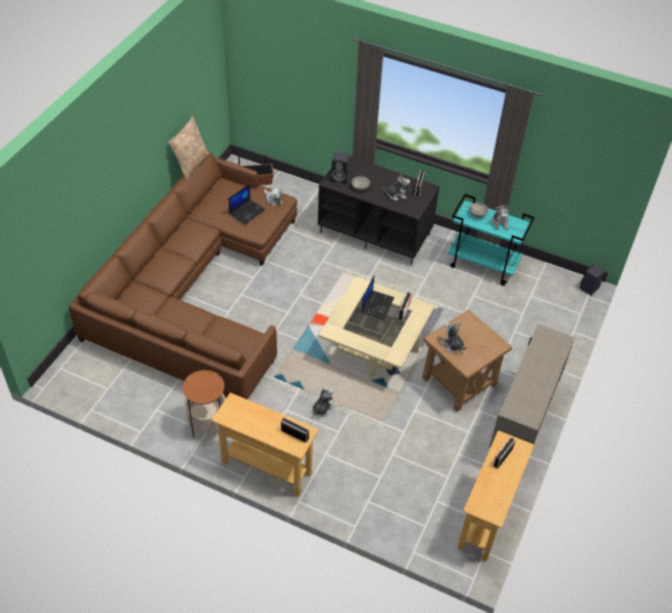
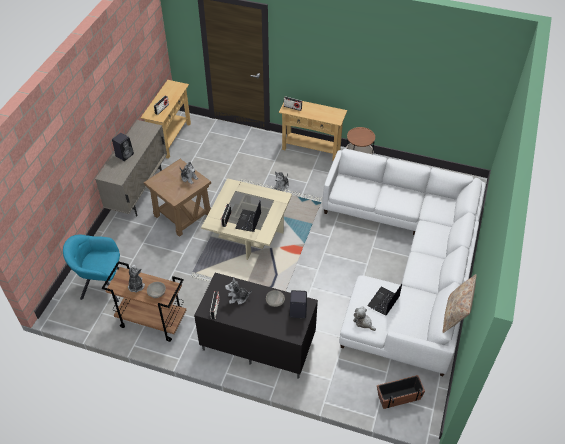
camera: 175 degrees right, 0 degrees up
(195, 289) = (407, 263): brown sofa -> white sofa
(483, 265) = (151, 321): turquoise cart -> brown cart
(545, 307) = (101, 284): none -> turquoise armchair
(589, 288) = (55, 308): black speaker -> black speaker (125, 155)

